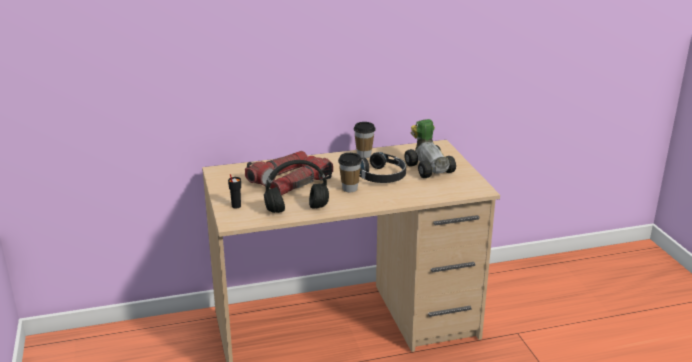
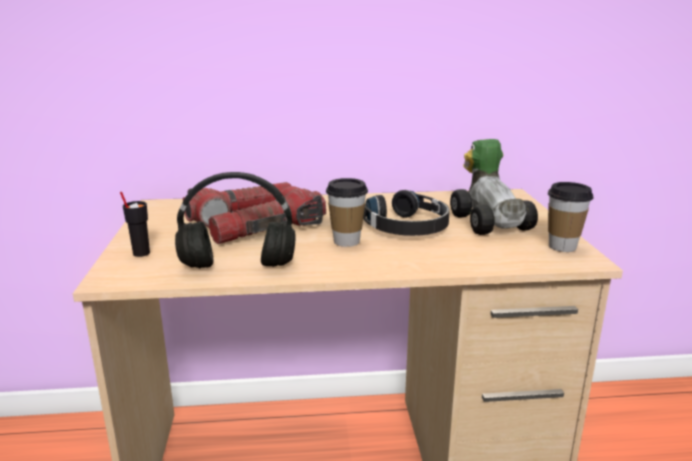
camera: 10 degrees right, 5 degrees down
(364, 155) = (388, 199): cup -> cup (562, 246)

